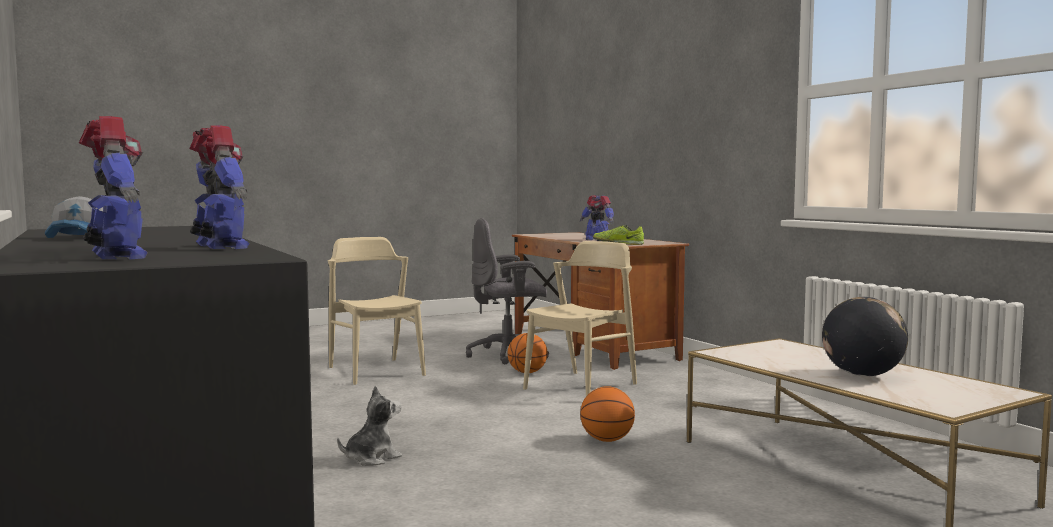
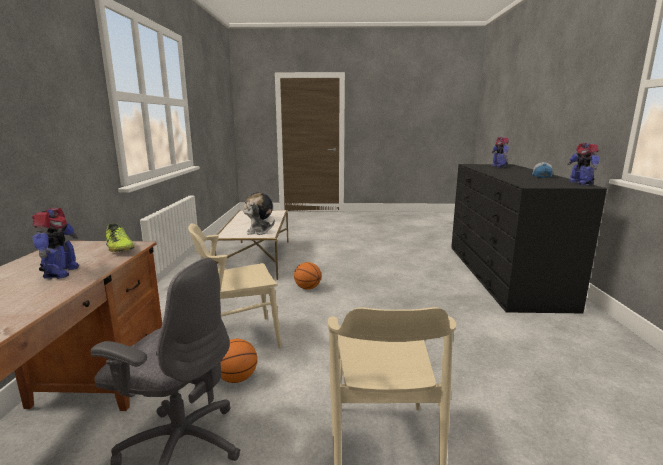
camera: 150 degrees left, 10 degrees up
(220, 247) = (481, 168): toy robot -> toy robot (580, 183)
(372, 458) = (426, 302): plush toy -> plush toy (258, 232)

